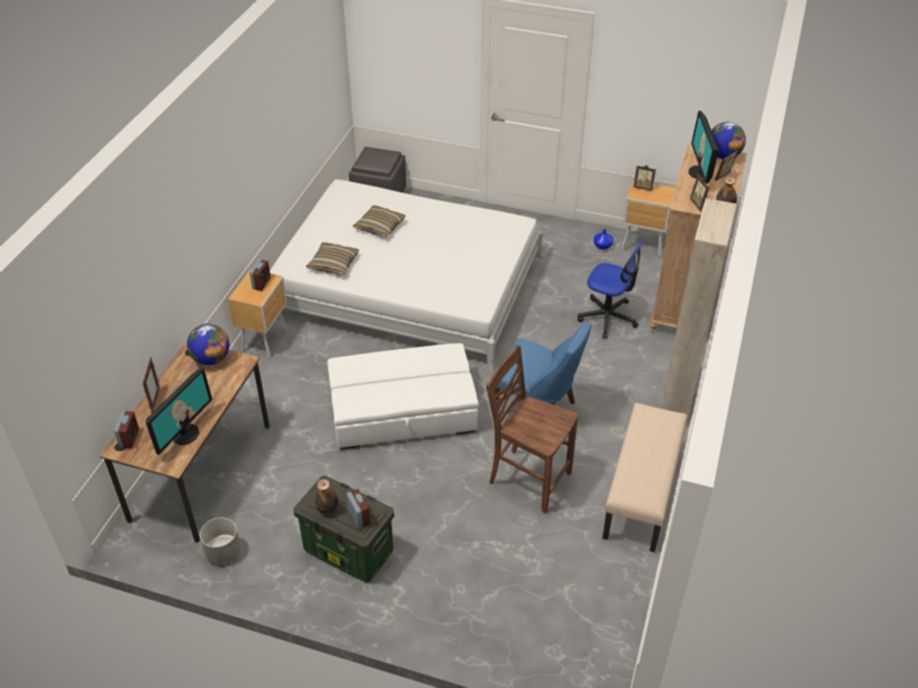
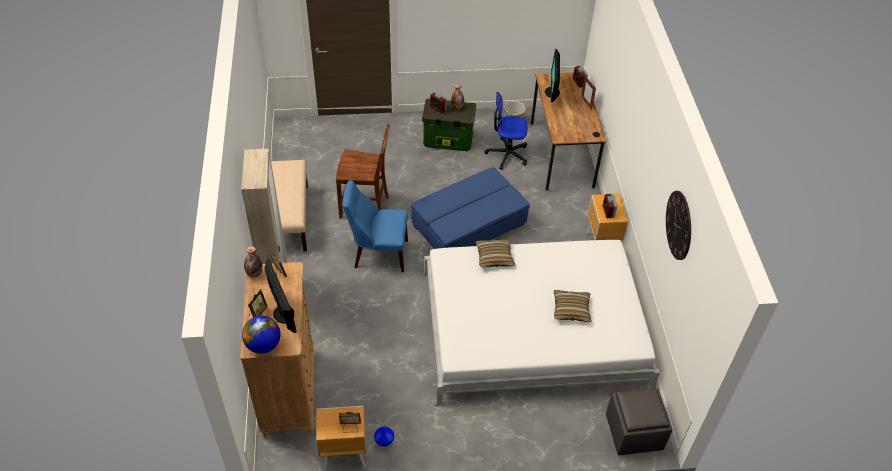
camera: 155 degrees right, 5 degrees up
(211, 359) = (579, 134): globe -> none
(286, 90) = (679, 225): none -> wall clock
(333, 264) = (578, 261): pillow -> pillow (494, 257)
(403, 410) = (469, 225): white ottoman -> blue ottoman
(608, 317) = (352, 353): office chair -> office chair (507, 154)

